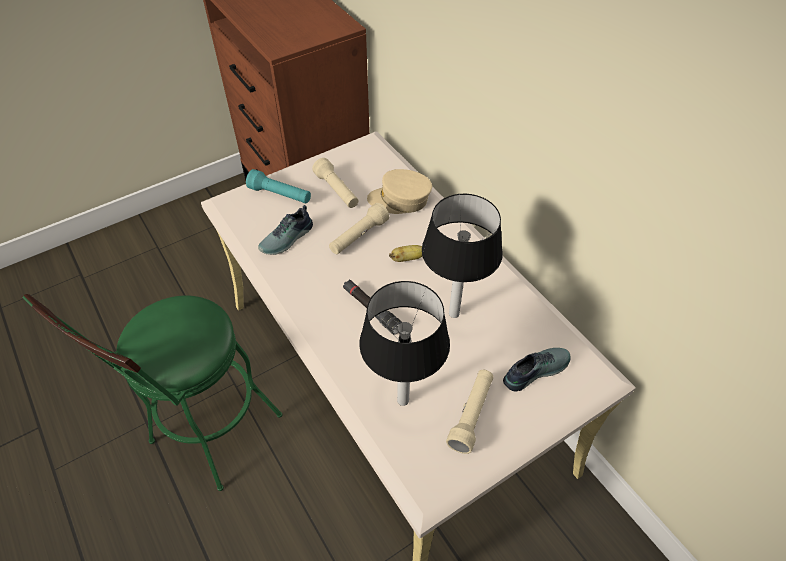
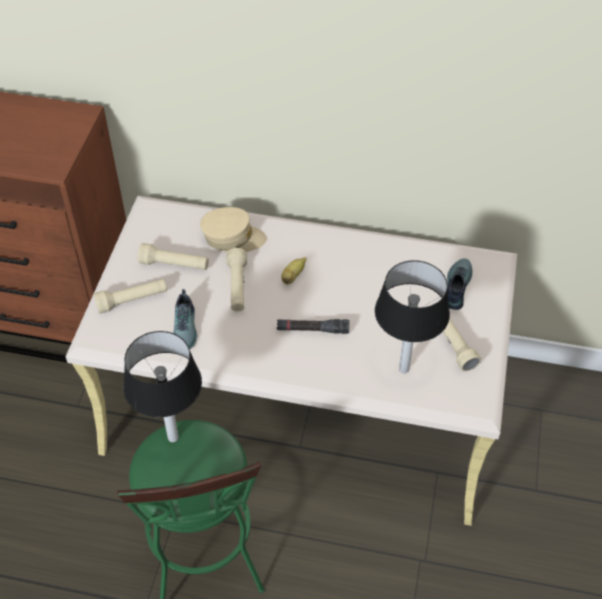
camera: 45 degrees left, 0 degrees up
(280, 195) = (132, 300): turquoise flashlight -> beige flashlight
(400, 200) = (233, 238): beige cap -> beige cap turned 135 degrees counterclockwise
(454, 313) = (368, 289): table lamp -> table lamp (173, 437)

